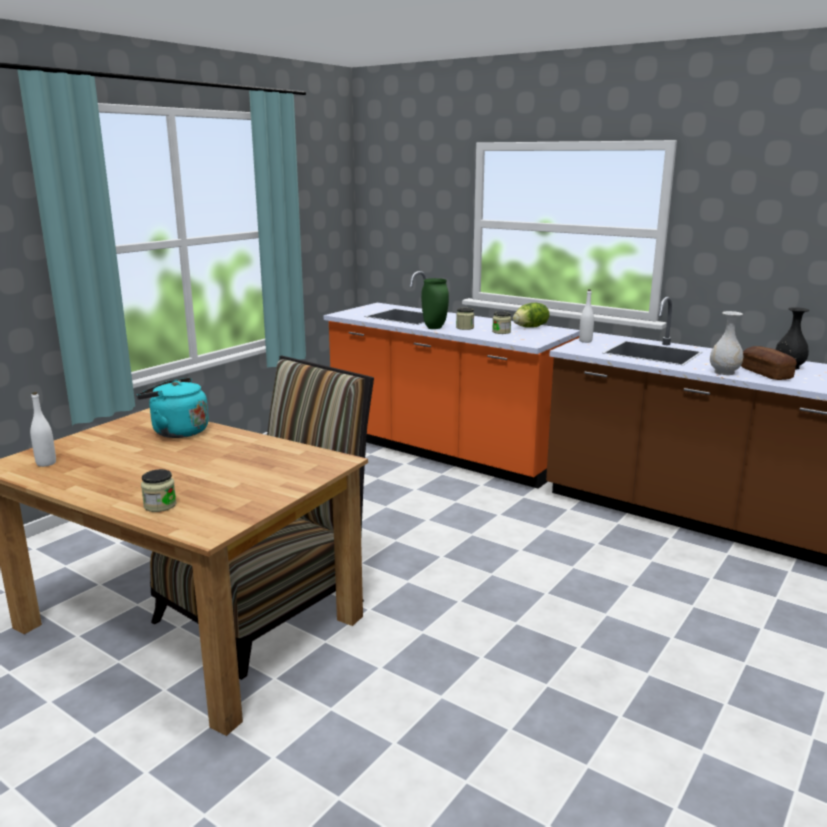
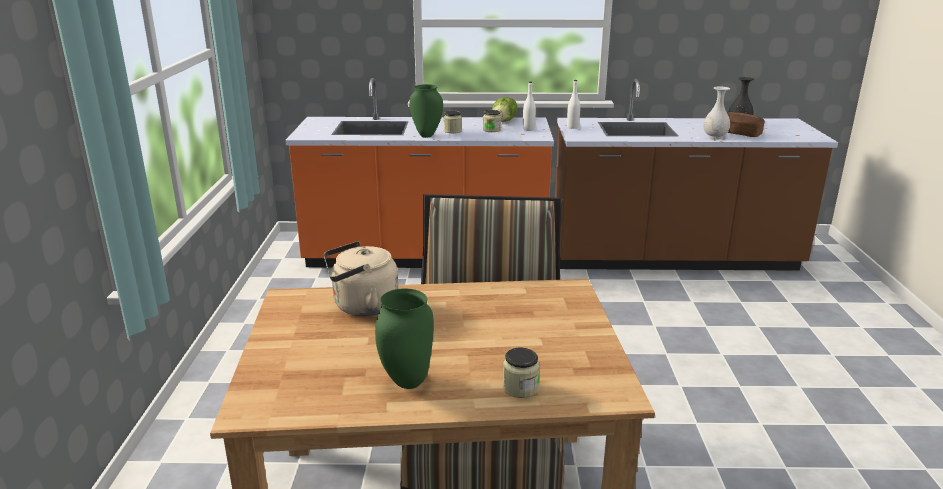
camera: 35 degrees left, 5 degrees up
(46, 463) = (295, 391): white bottle -> white bottle (528, 129)
(107, 479) = (408, 383): none -> green vase
(177, 431) = (362, 307): turquoise kettle -> beige kettle

